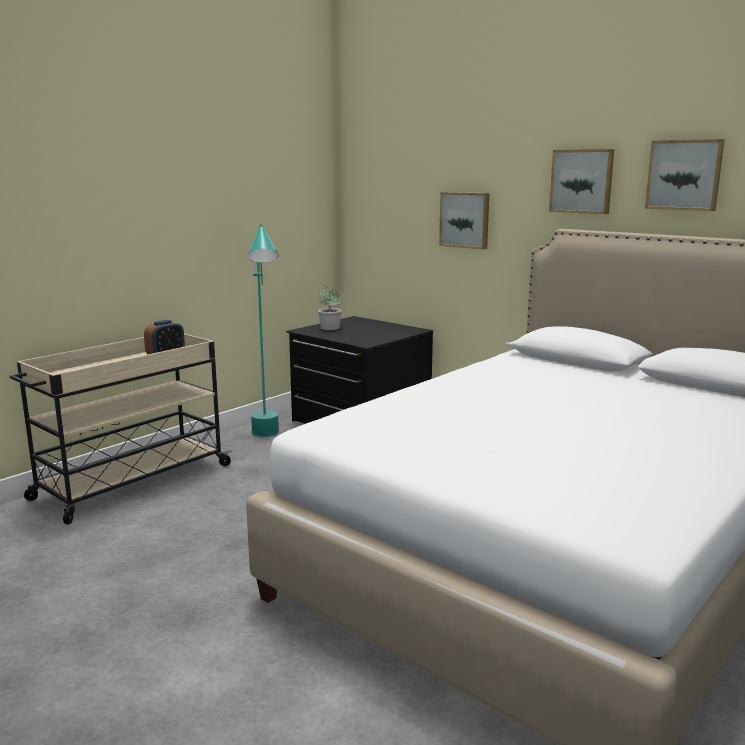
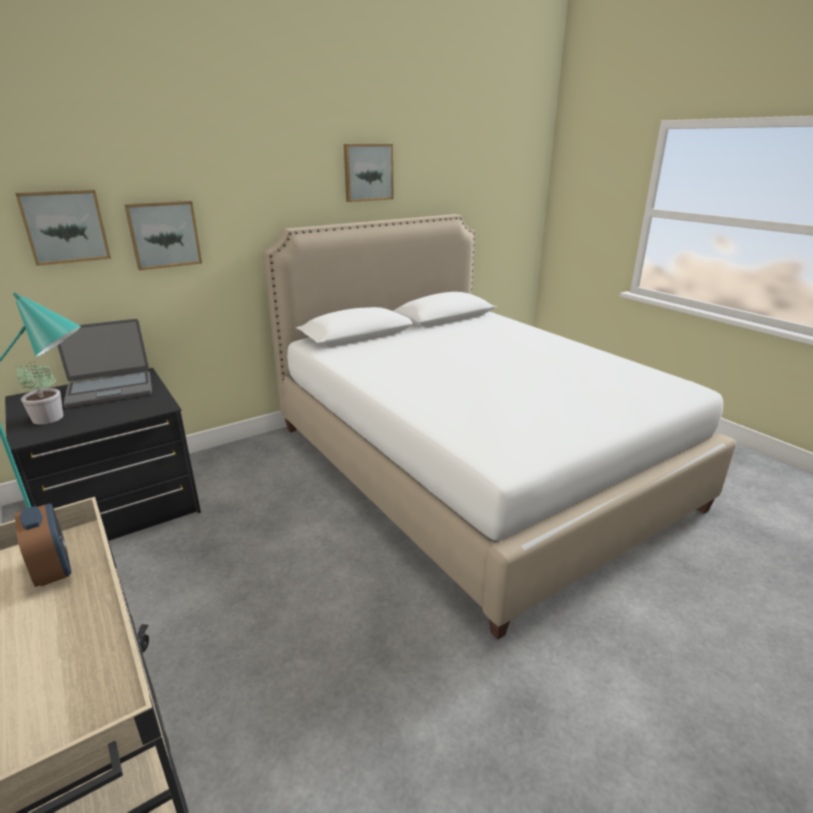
camera: 75 degrees left, 10 degrees up
(382, 329) = (110, 390): none -> laptop
(582, 181) = (289, 182): picture -> picture (65, 226)

